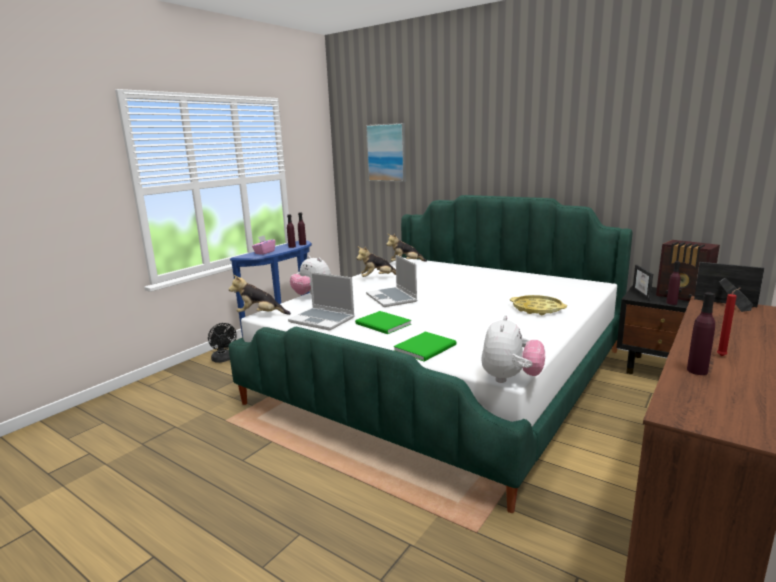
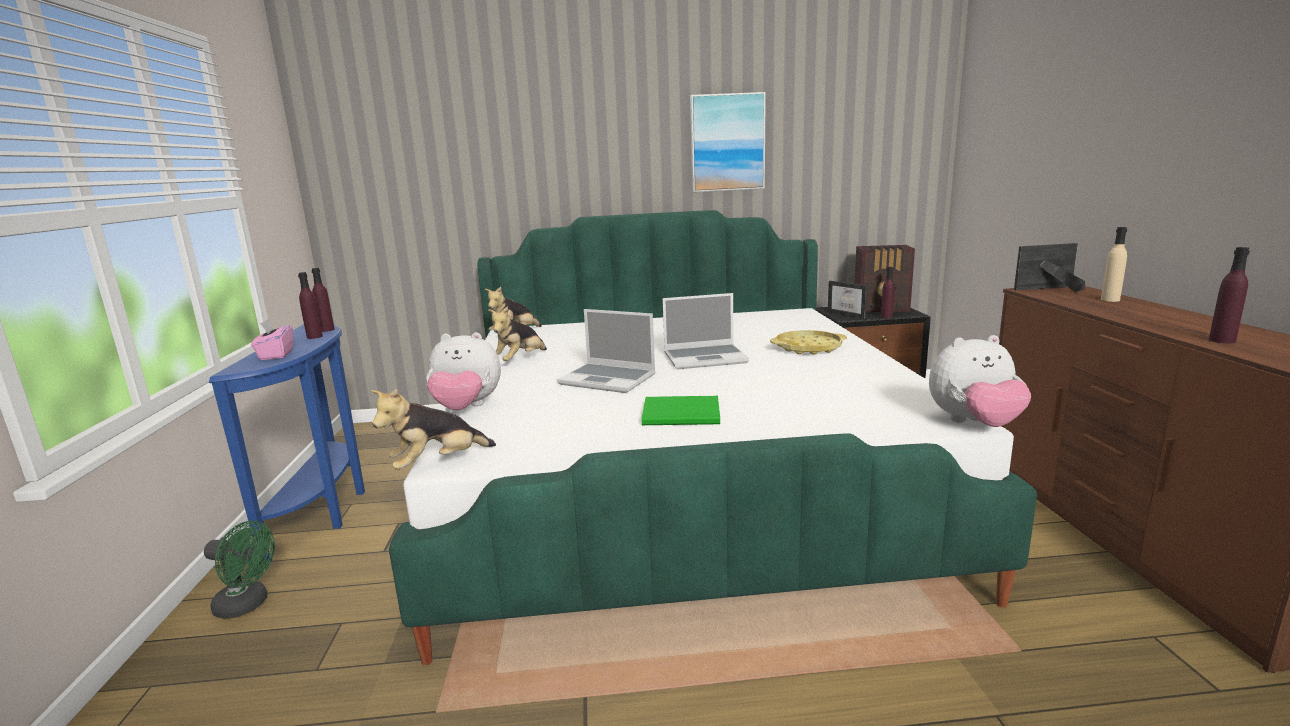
camera: 40 degrees left, 0 degrees up
(224, 359) = (248, 605): black fan -> green fan
(323, 320) = (576, 436): laptop -> laptop (706, 358)
(387, 153) = (423, 157): picture -> picture (727, 143)
(427, 348) = (810, 423): green book -> none
(510, 378) = (974, 424): plush toy -> plush toy turned 105 degrees clockwise
(723, 356) = (1190, 325): red candle -> none
(744, 324) = (1110, 300): none -> beige bottle

